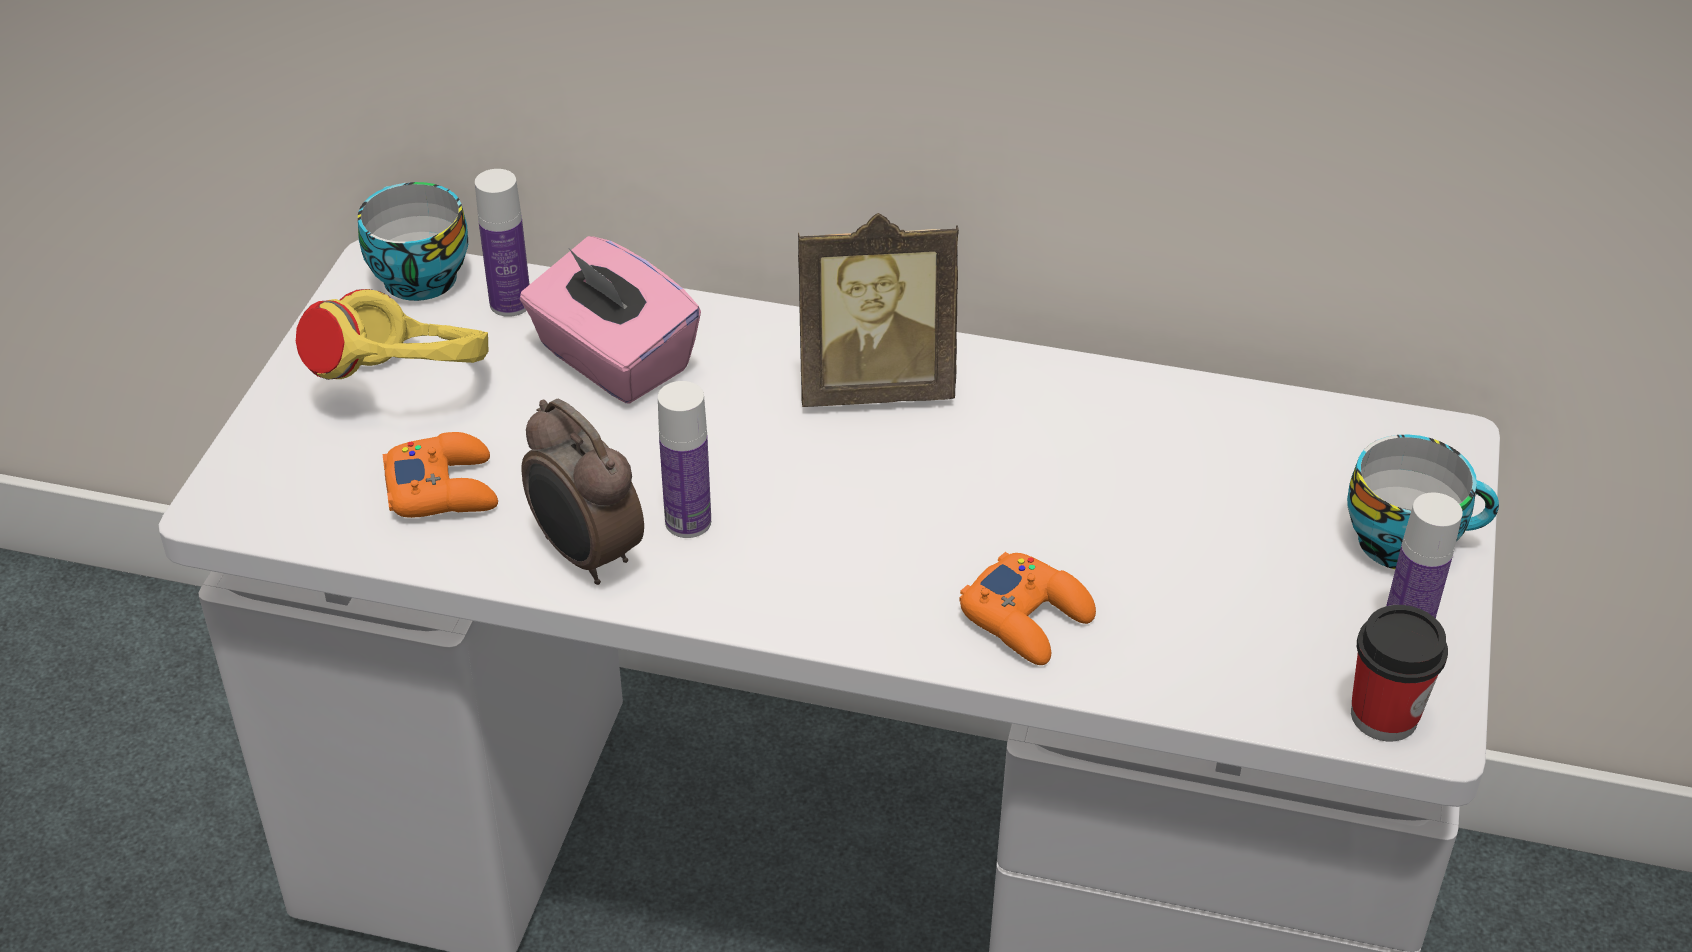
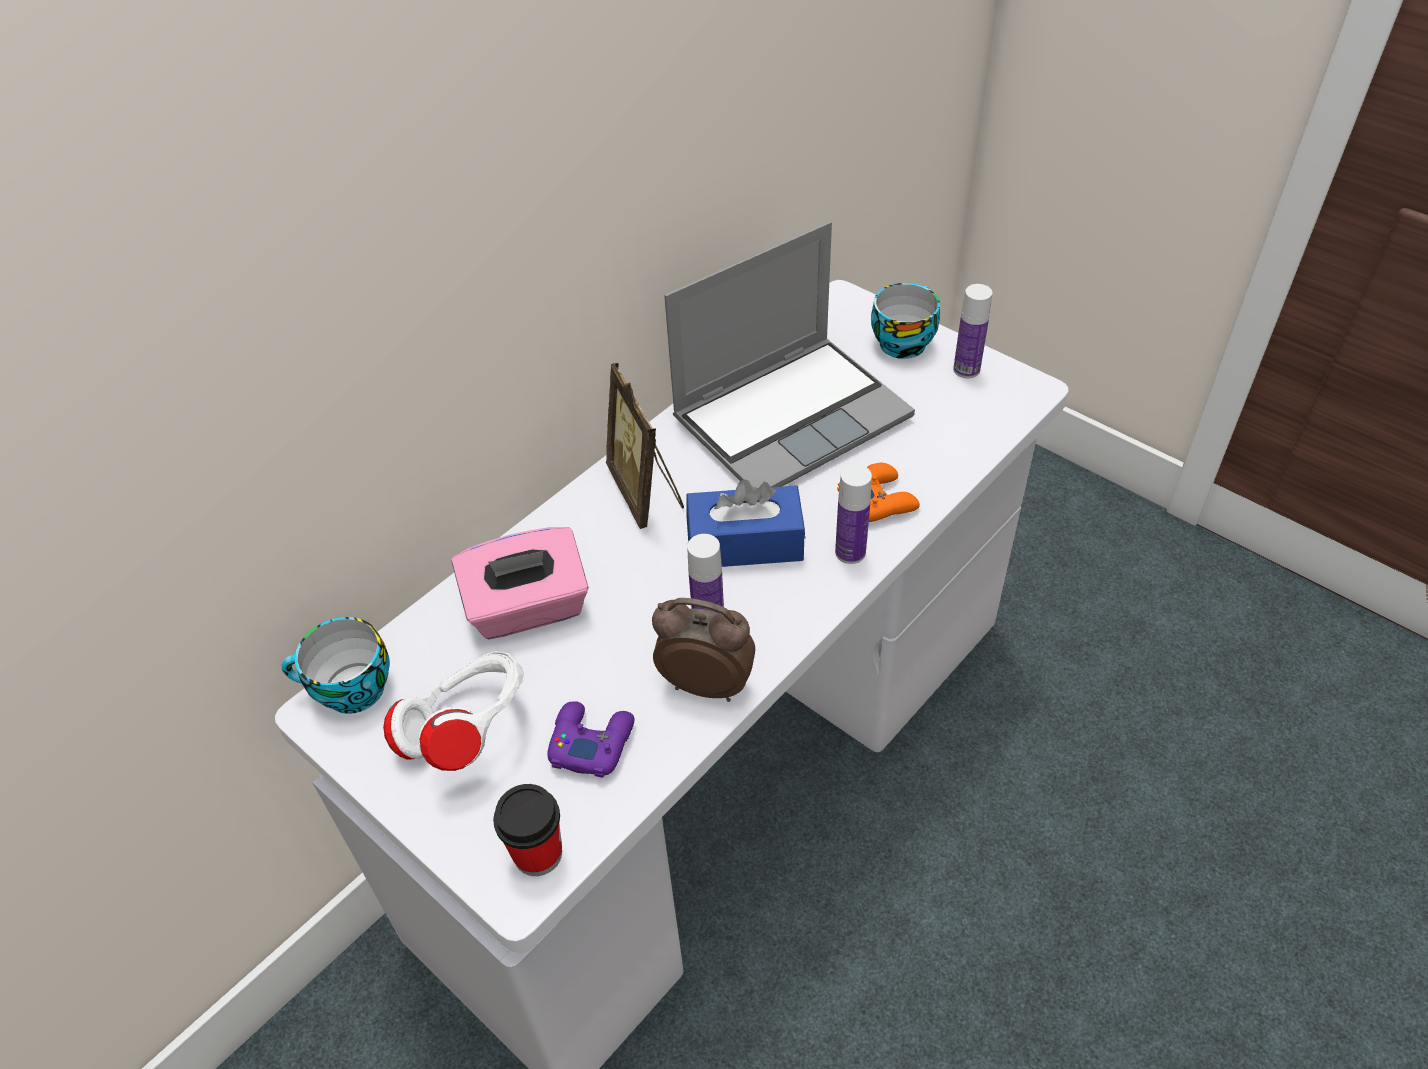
camera: 60 degrees left, 5 degrees up
(407, 387) = (469, 733): yellow headphones -> white headphones
(443, 488) = (591, 742): orange game controller -> purple game controller
(510, 303) = (426, 645): bottle -> bottle (850, 552)
(585, 556) = (706, 683): alarm clock -> alarm clock turned 150 degrees counterclockwise
(847, 509) = (745, 543): none -> blue tissue box
(875, 386) = (646, 492): picture frame -> picture frame turned 135 degrees clockwise
(1132, 473) = (792, 416): none -> laptop
(1384, 716) = (1015, 399): cup -> cup (538, 853)

